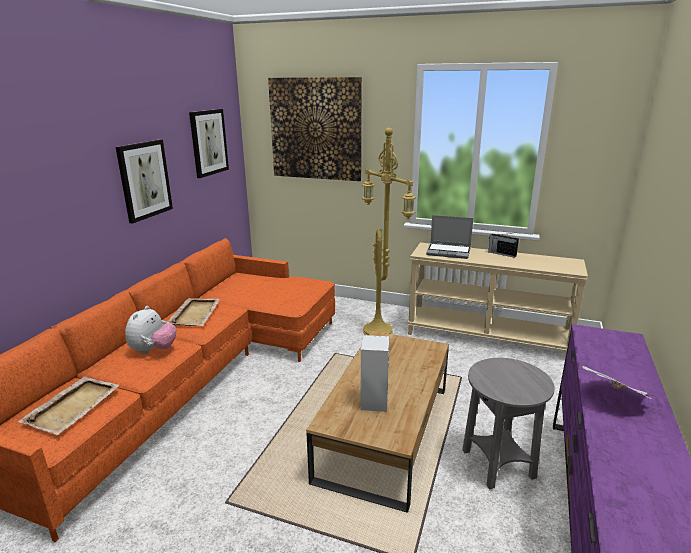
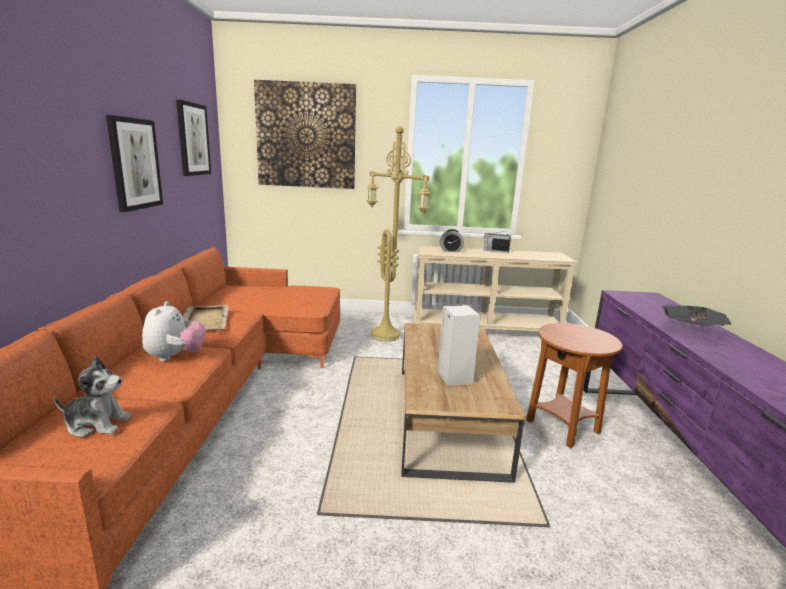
camera: 20 degrees left, 5 degrees down
(73, 406) = (97, 424): beige tray -> plush toy
(449, 252) = (450, 251): laptop -> alarm clock
(498, 464) = (563, 427): grey side table -> brown side table

